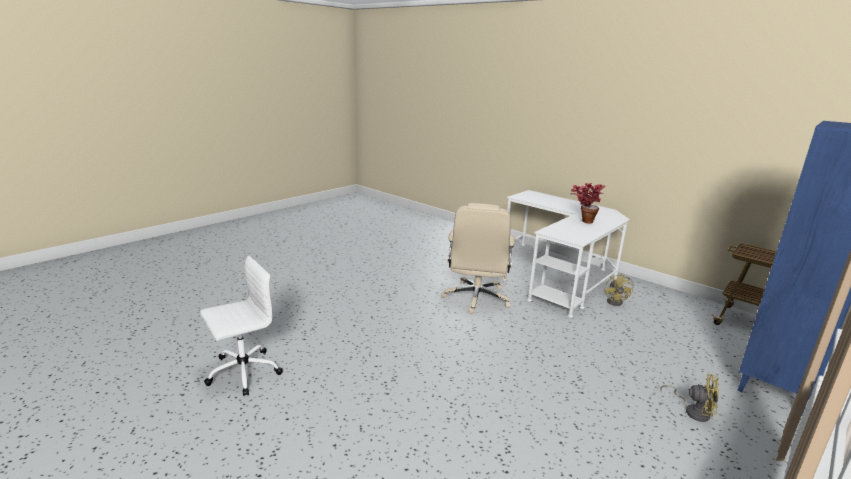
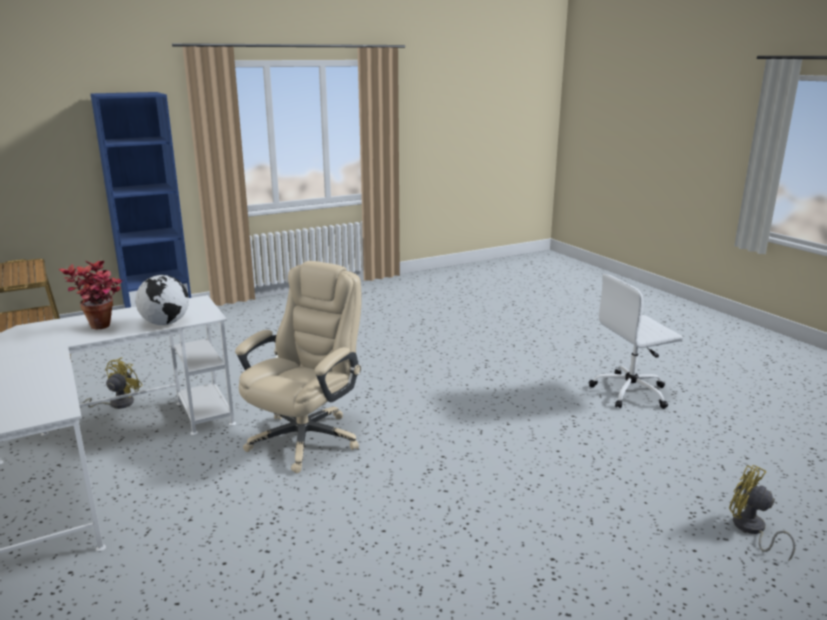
camera: 160 degrees left, 0 degrees up
(559, 226) = (165, 323): none -> globe
(693, 411) = (253, 322): yellow fan -> yellow fan (751, 530)

